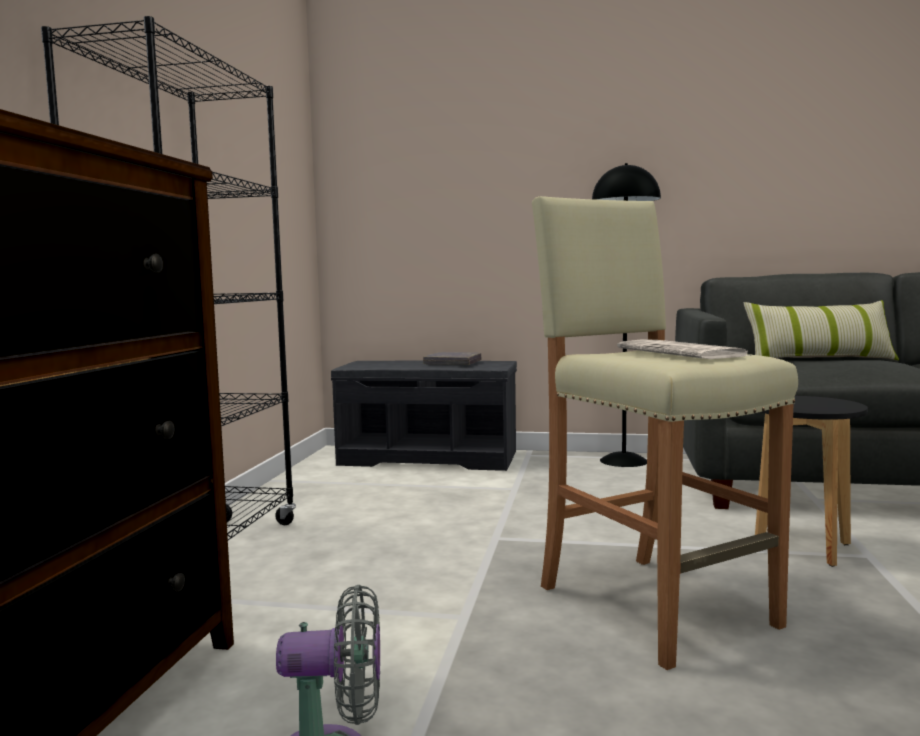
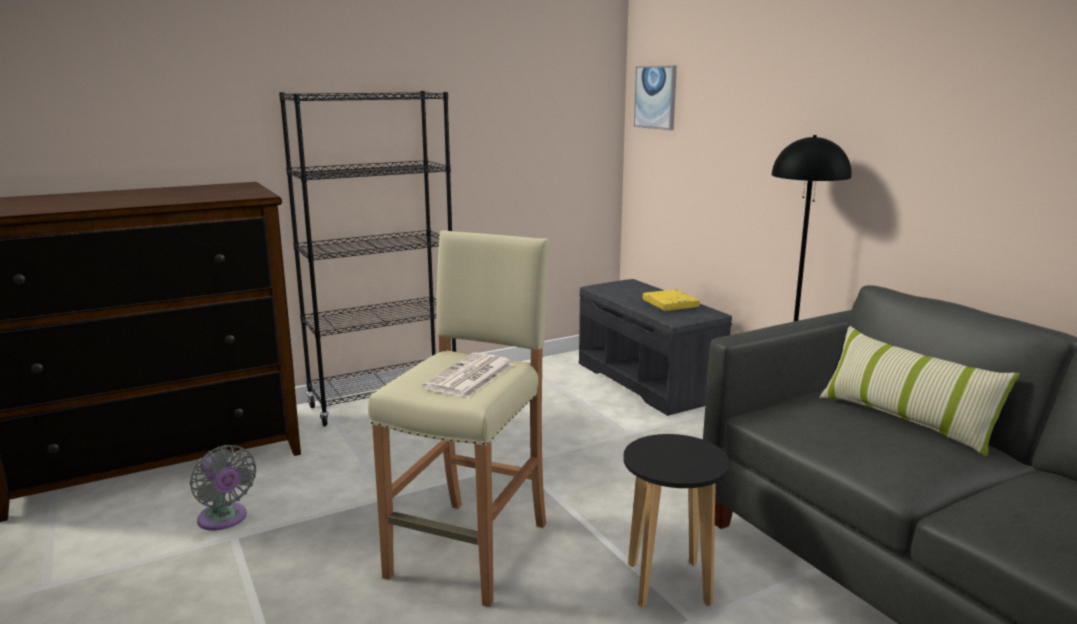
camera: 50 degrees right, 10 degrees up
(369, 158) = (656, 97): none -> picture
(452, 363) = (670, 304): grey book -> yellow book

